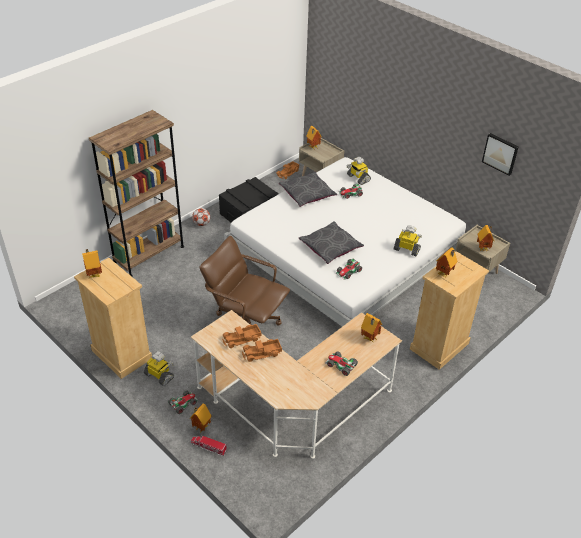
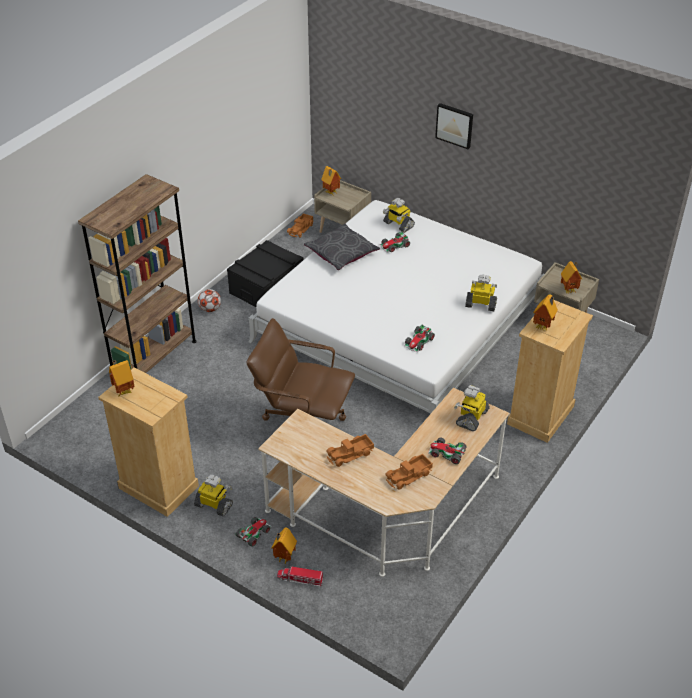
camera: 10 degrees left, 0 degrees up
(242, 339) = (321, 441): toy truck -> toy truck (409, 476)
(330, 247) = (389, 315): grey pillow -> none
(369, 339) = (471, 417): toy house -> toy robot
(500, 153) = (577, 173): picture -> picture (455, 125)

